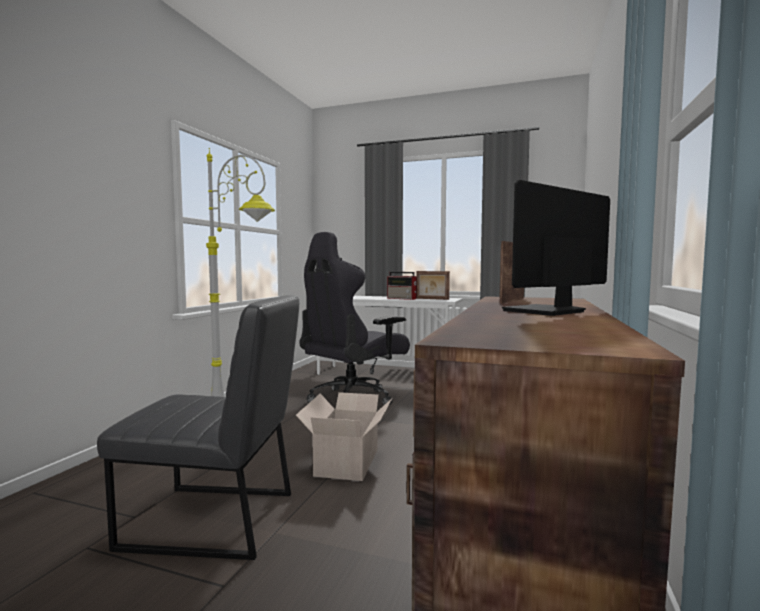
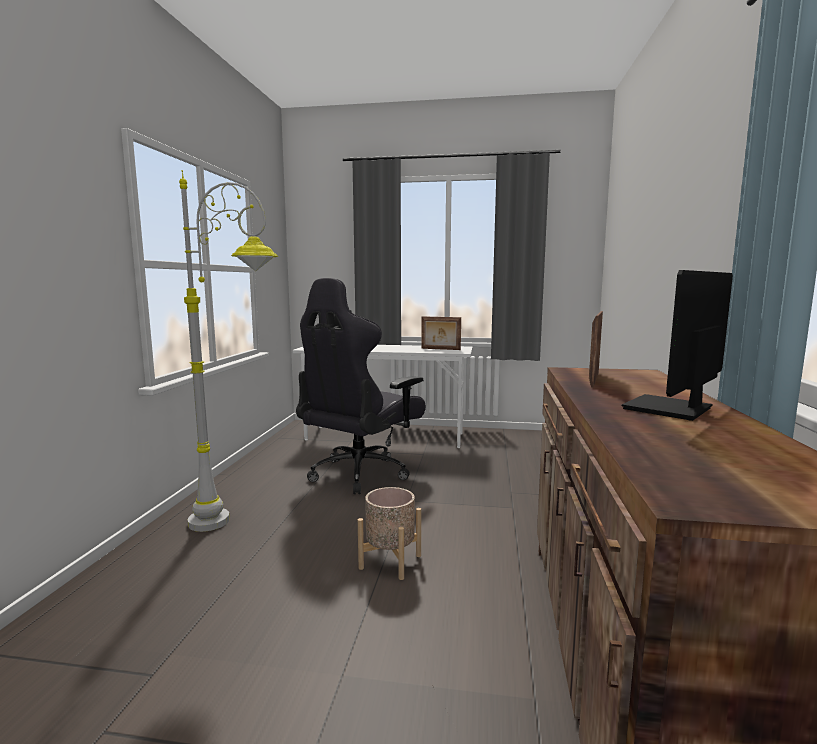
camera: 10 degrees left, 5 degrees up
(215, 520) = (260, 667): grey chair -> none
(348, 461) = (390, 561): cardboard box -> beige planter
(402, 298) = (406, 349): radio -> none

